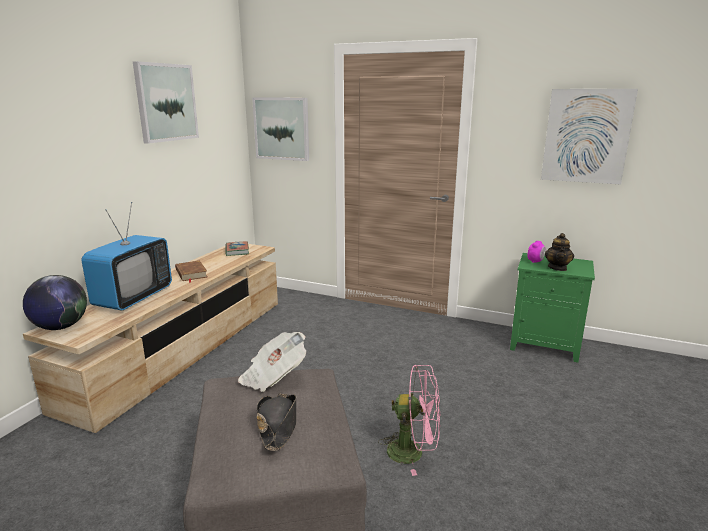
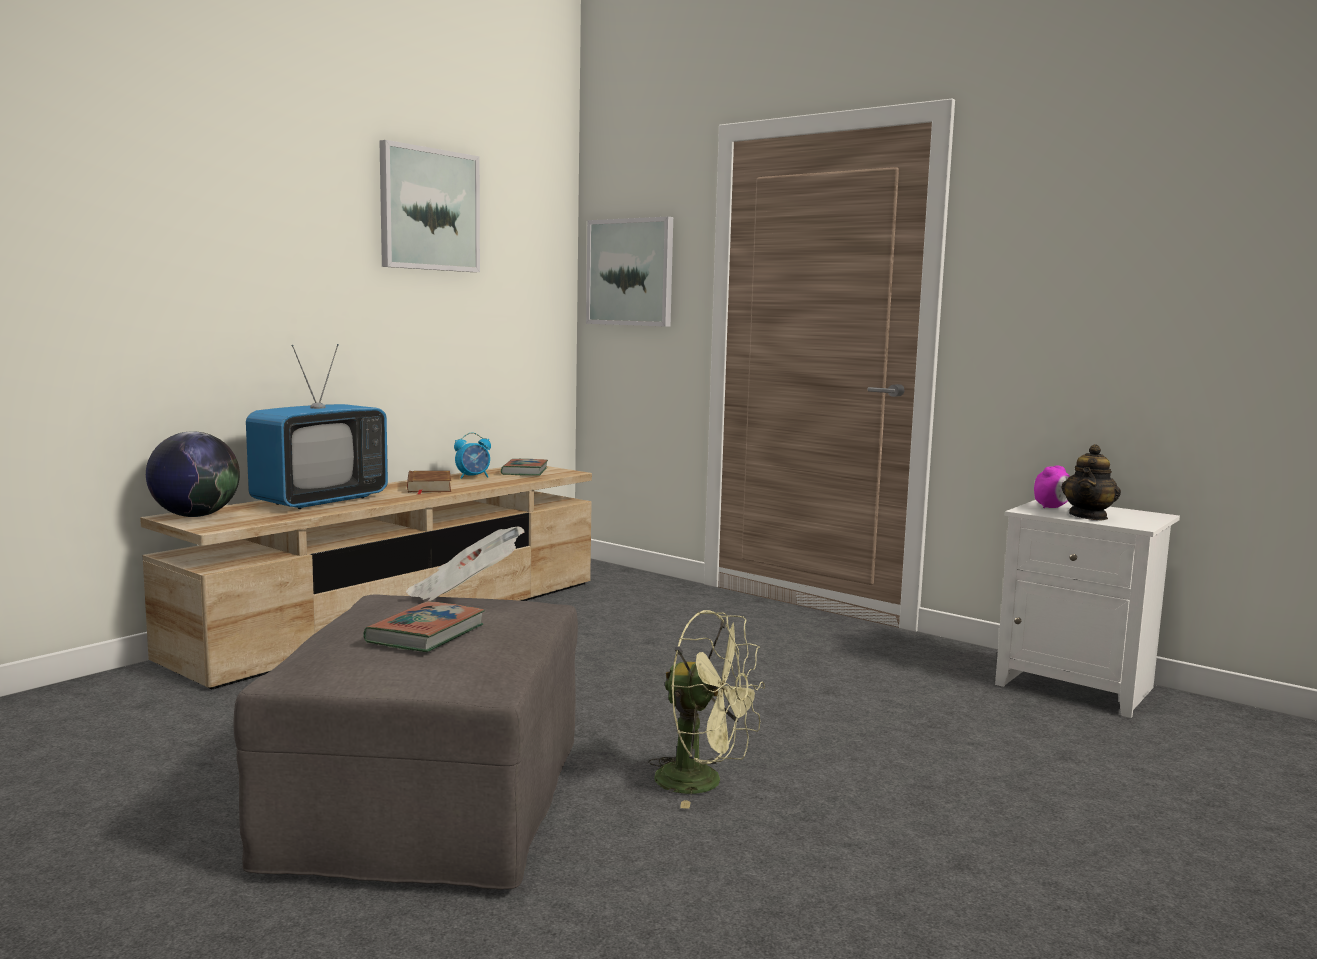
camera: 15 degrees right, 10 degrees down
(211, 260) = (473, 477): none -> alarm clock
(278, 425) = (426, 634): black hat -> book
(413, 452) = (703, 783): pink fan -> green fan
(546, 344) = (1079, 687): green nightstand -> white nightstand
(586, 136) = (1156, 265): picture -> none

